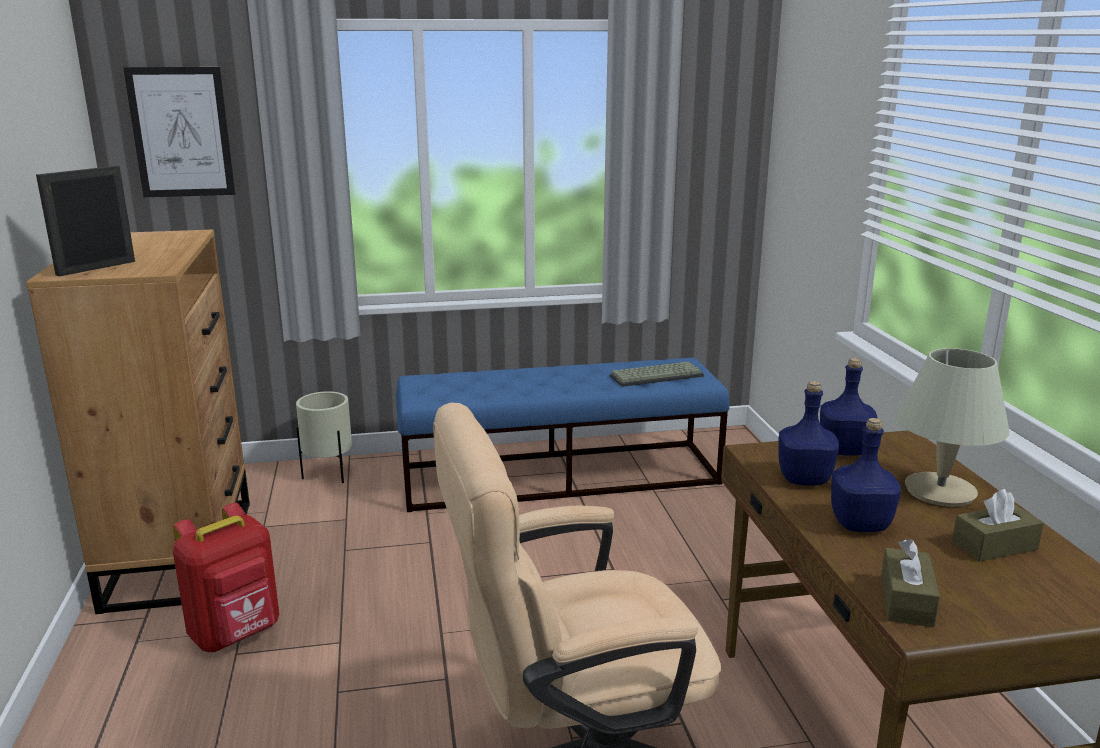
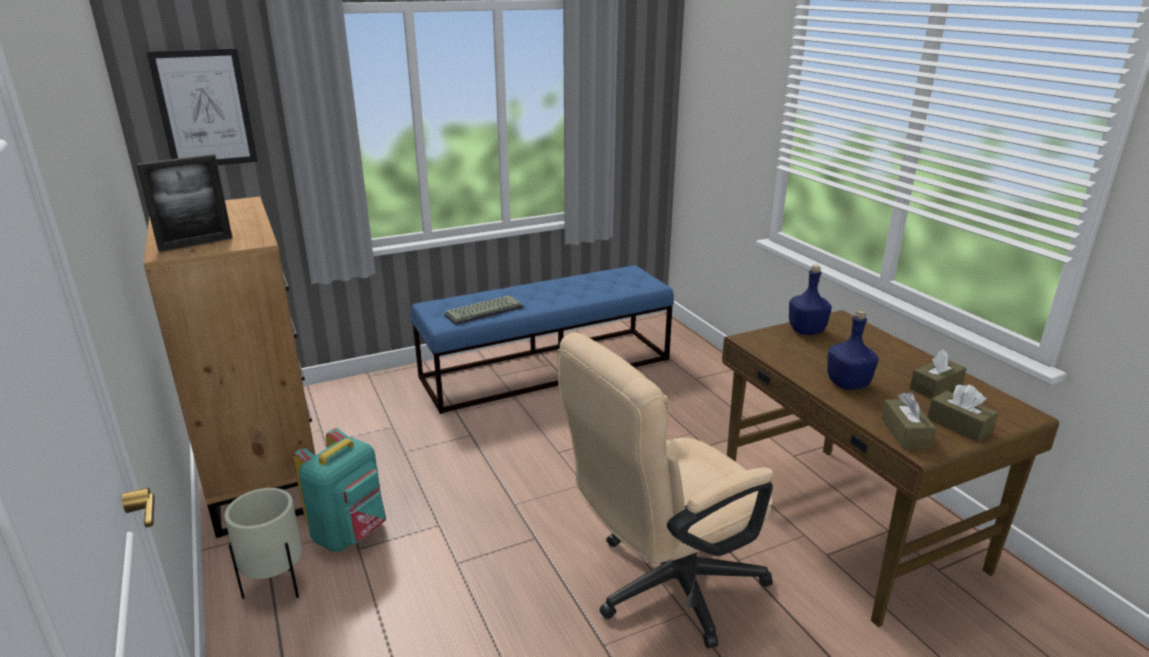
camera: 15 degrees left, 5 degrees up
(96, 268) = (196, 244): picture frame -> picture frame turned 150 degrees counterclockwise
(236, 634) = (350, 533): red backpack -> turquoise backpack
(329, 476) = (359, 392): beige planter -> beige planter (277, 586)
(657, 375) = (616, 283): keyboard -> keyboard (484, 310)
(805, 479) = (794, 355): blue bottle -> none
(940, 491) = (883, 353): beige table lamp -> none
(1000, 602) = (959, 425): none -> brown tissue box

